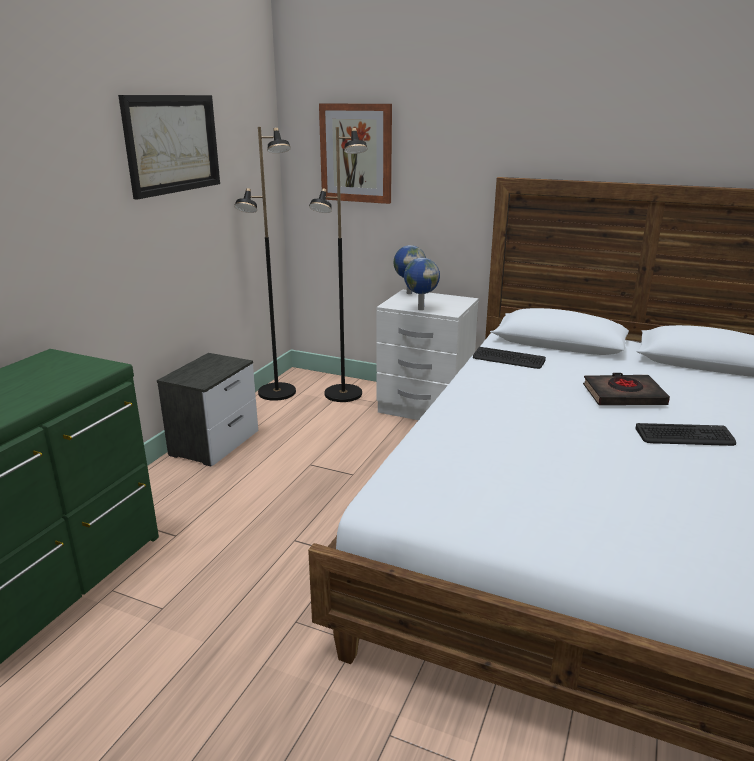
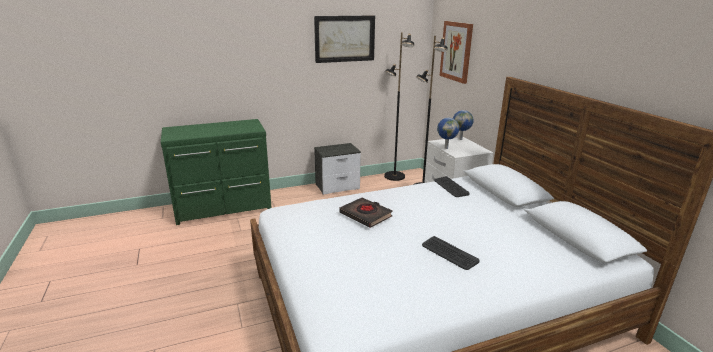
camera: 45 degrees right, 0 degrees up
(623, 395) = (467, 225): black book -> black book (366, 215)

